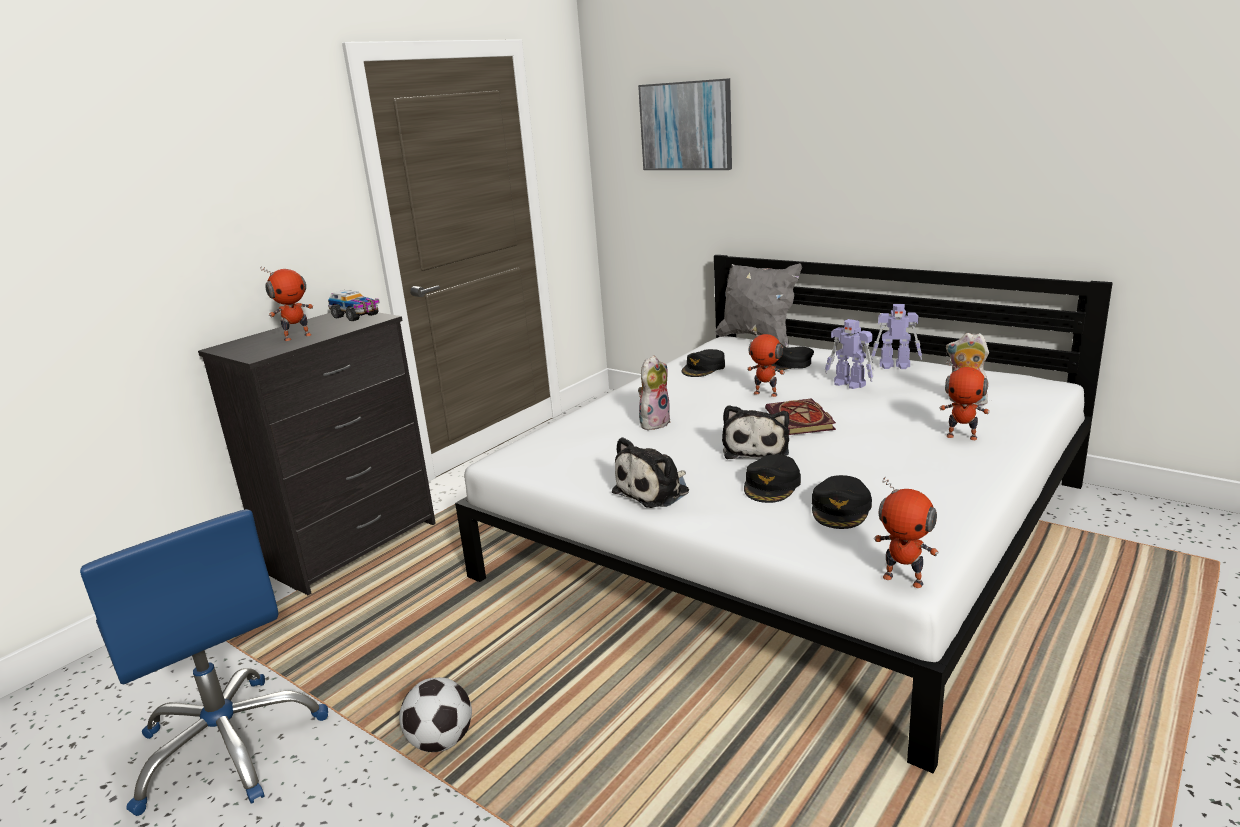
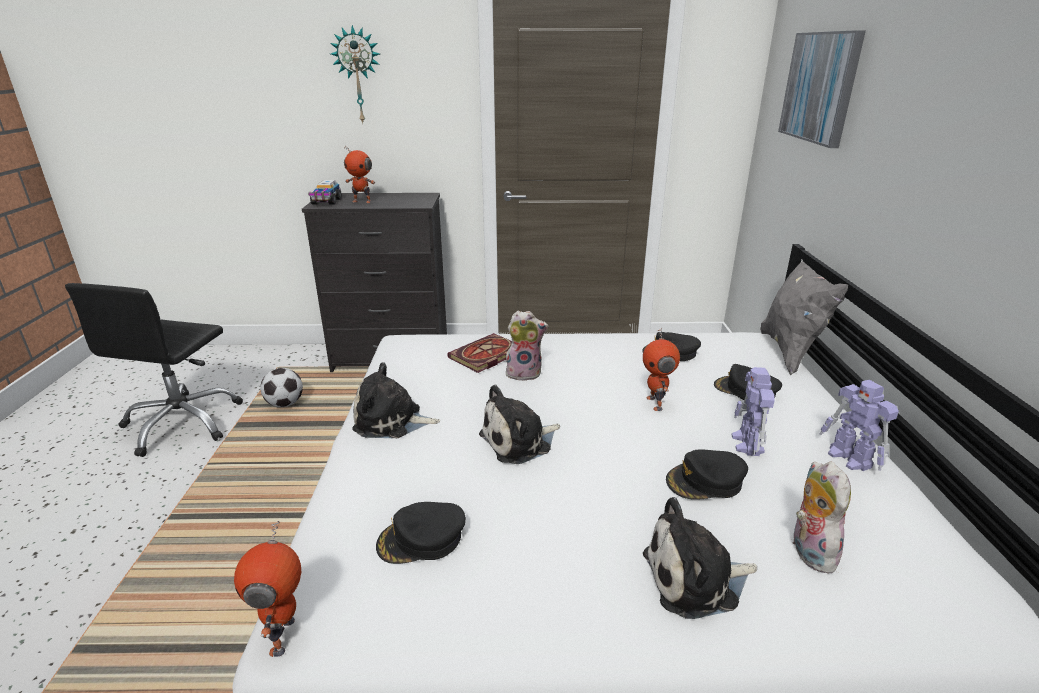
camera: 50 degrees right, 5 degrees up
(223, 175) = (358, 76): none -> wall clock
(229, 746) = (183, 423): blue office chair -> black office chair
(356, 316) = (420, 199): toy truck -> toy truck (326, 201)
(441, 741) = (209, 494): football -> football (285, 404)
(772, 485) = (445, 478): black cap -> black cap (705, 481)
(802, 421) = (607, 445): book -> book (485, 356)
(962, 436) = (695, 579): toy robot -> plush toy

